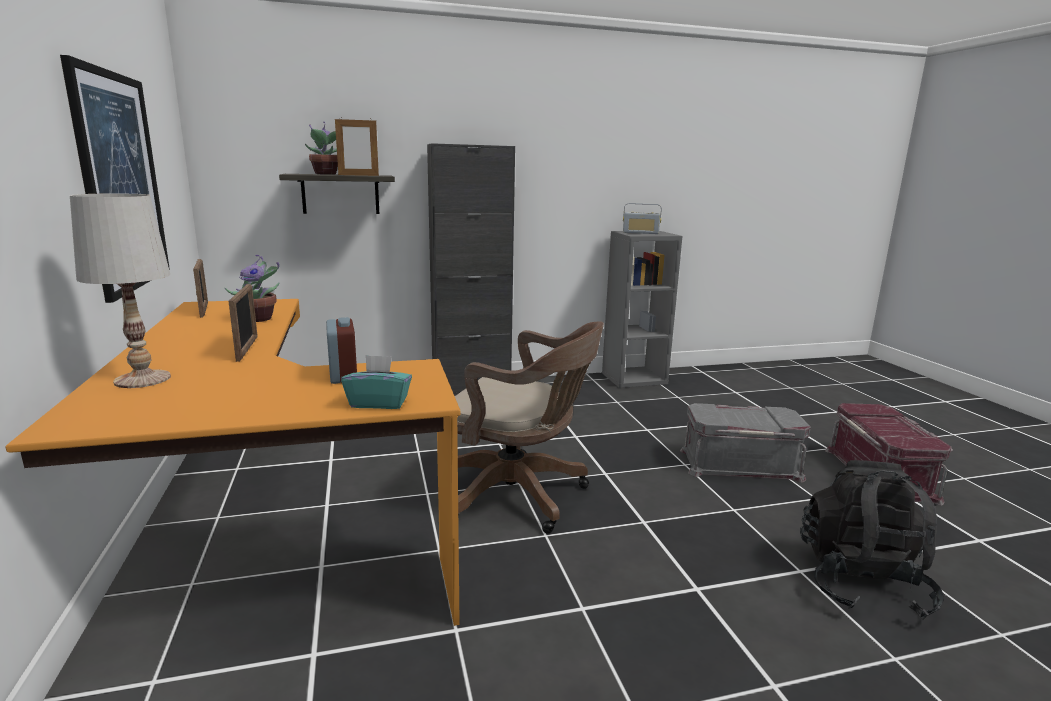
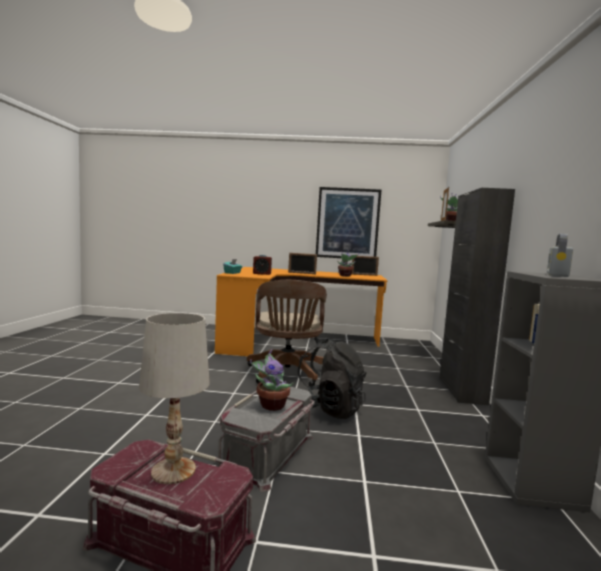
camera: 110 degrees right, 10 degrees down
(142, 379) = (278, 269): white table lamp -> white table lamp (173, 470)
(518, 495) = (287, 374): brown office chair -> brown office chair turned 45 degrees counterclockwise
(746, 415) = (271, 405): none -> potted plant
(861, 583) = (113, 426): black backpack -> black backpack (328, 409)

